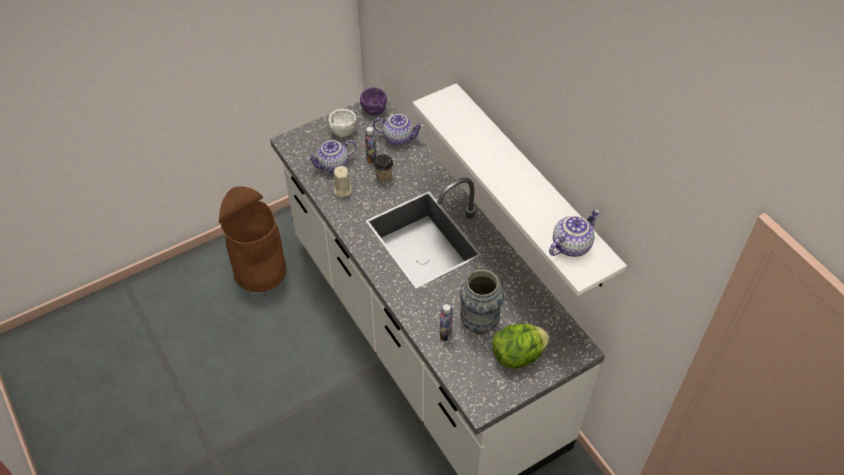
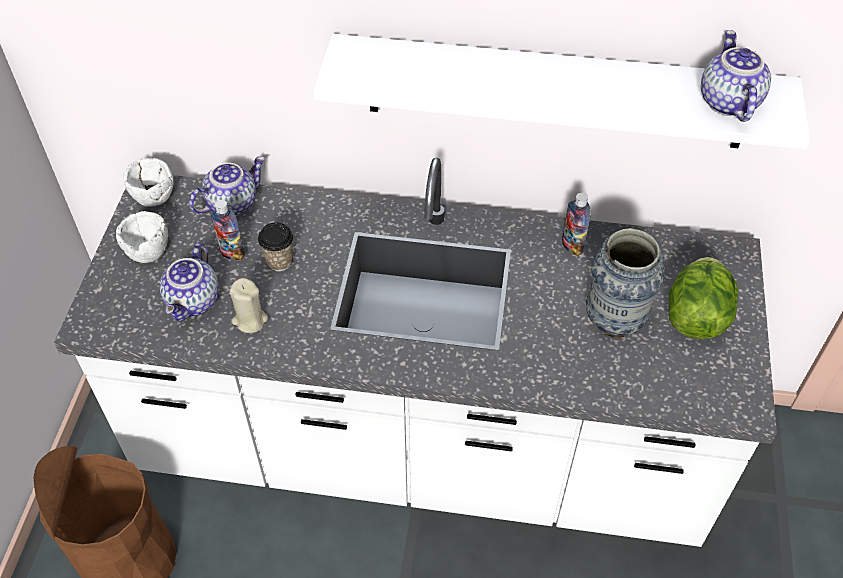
camera: 50 degrees left, 0 degrees up
(374, 109) = (153, 196): purple bowl -> white bowl
(445, 334) = (601, 366): bottle -> bottle (572, 246)

